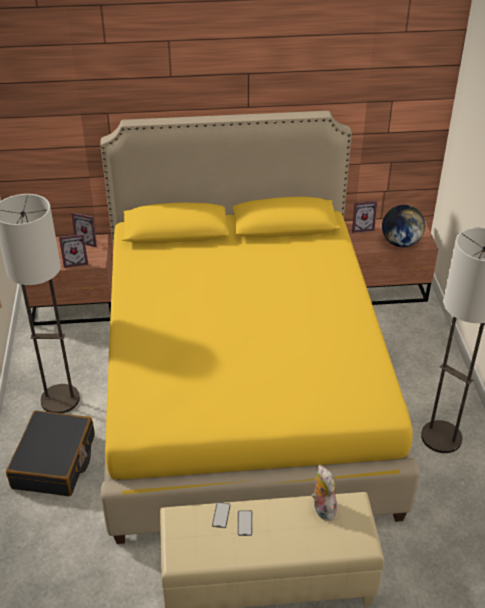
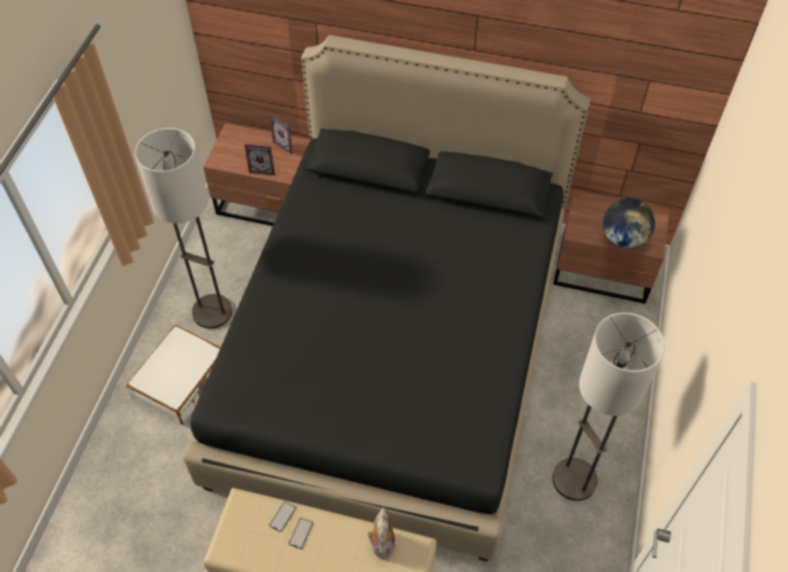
camera: 20 degrees right, 15 degrees up
(55, 462) = (182, 381): black suitcase -> white suitcase
(242, 388) = (393, 353): yellow bed -> black bed
(361, 228) = (588, 205): picture frame -> none

